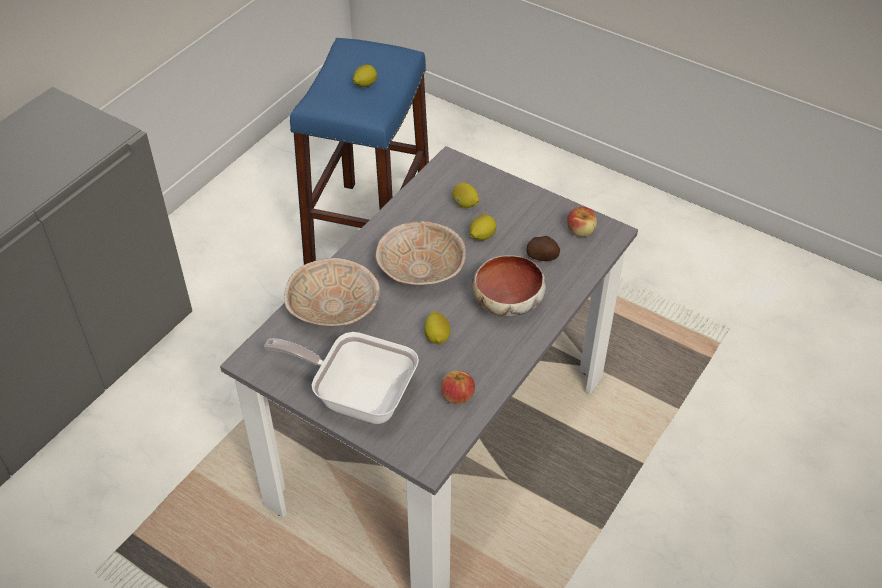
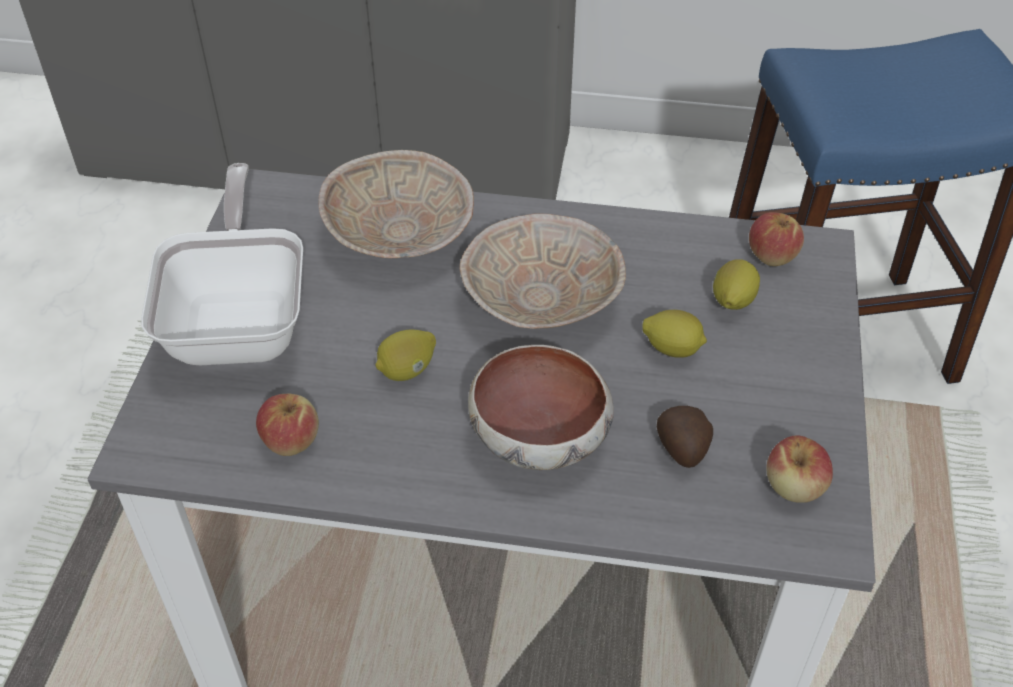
camera: 65 degrees right, 0 degrees up
(365, 84) = (903, 93): lemon -> none
(444, 178) = (771, 255): none -> apple

